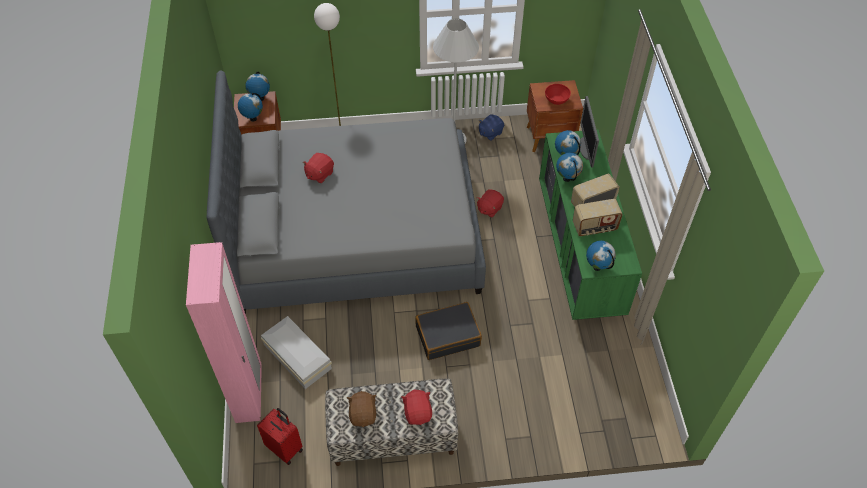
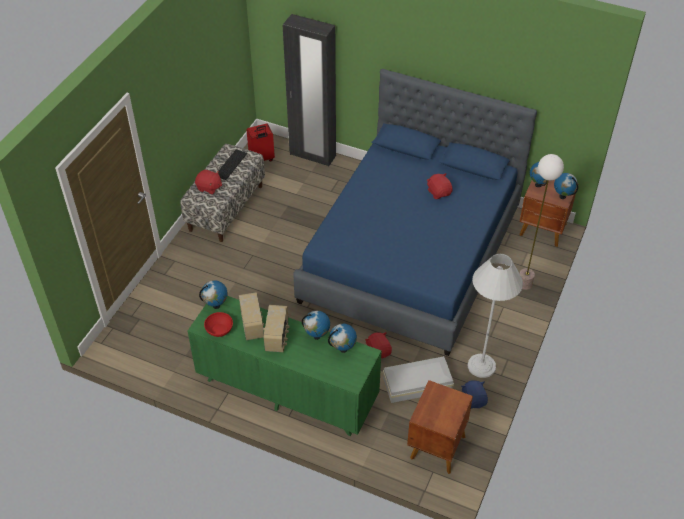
camera: 120 degrees right, 5 degrees down
(249, 394) = (312, 155): pink wardrobe -> black wardrobe
(297, 355) = (324, 185): white storage box -> white storage box (418, 385)
(356, 233) = (411, 254): grey bed -> blue bed
(363, 414) = (230, 164): brown plush toy -> keyboard
(447, 335) = (276, 267): black suitcase -> none
(556, 100) = (434, 404): red bowl -> red bowl (219, 330)
(586, 148) = (341, 370): monitor -> none
(594, 227) = (253, 325): radio -> radio turned 150 degrees clockwise

